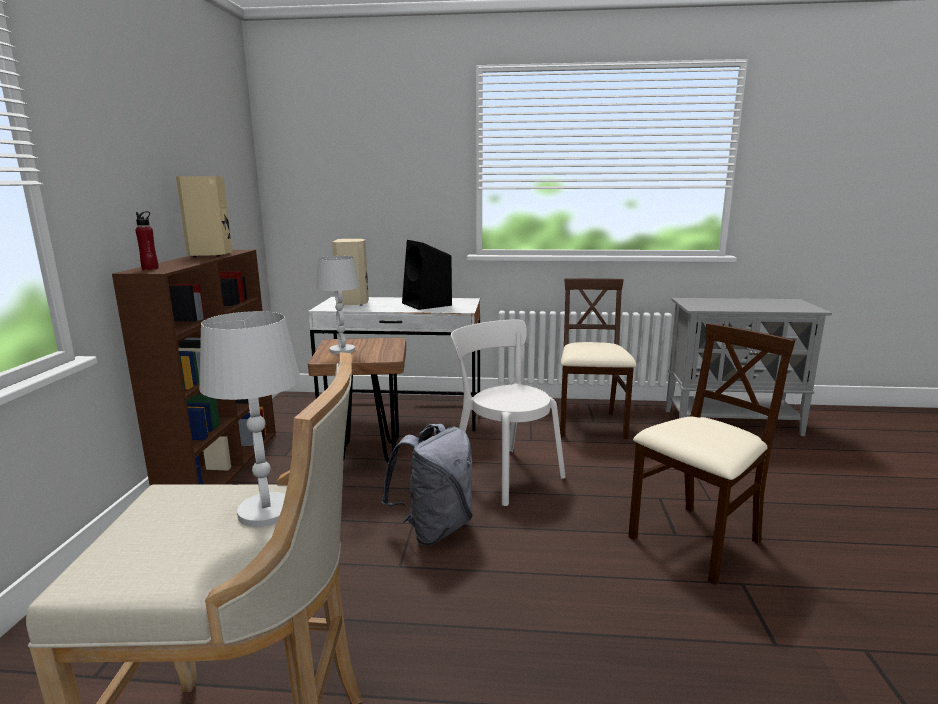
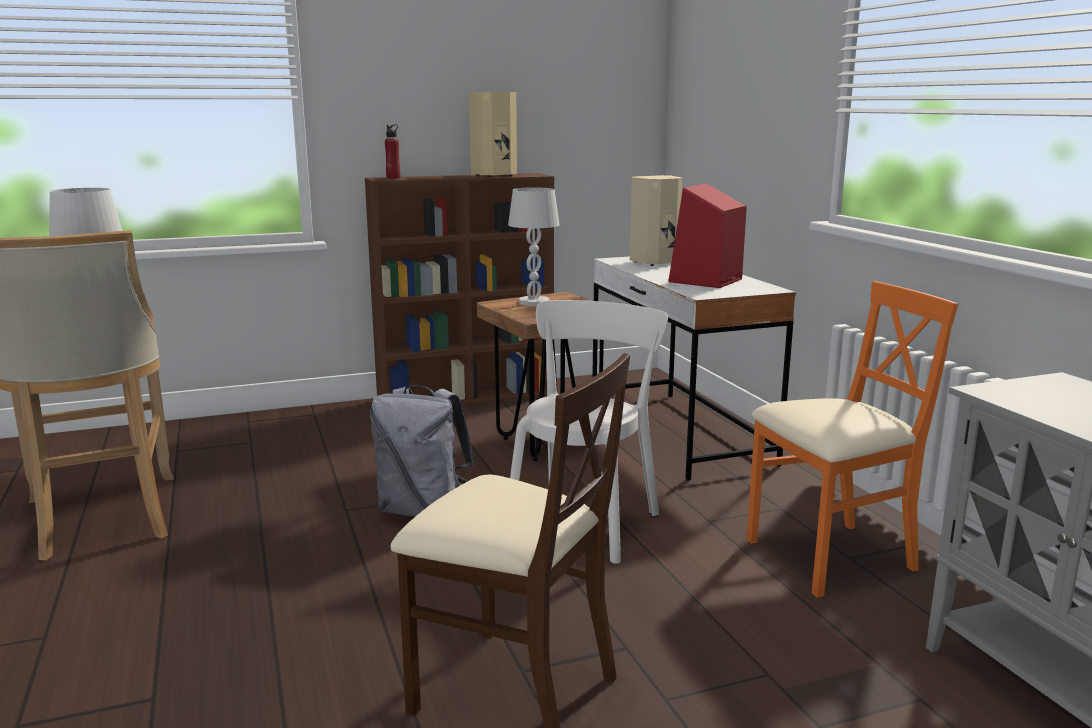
camera: 65 degrees right, 0 degrees up
(427, 304) = (705, 281): black speaker -> red speaker
(590, 425) = (830, 557): beige chair -> orange chair

